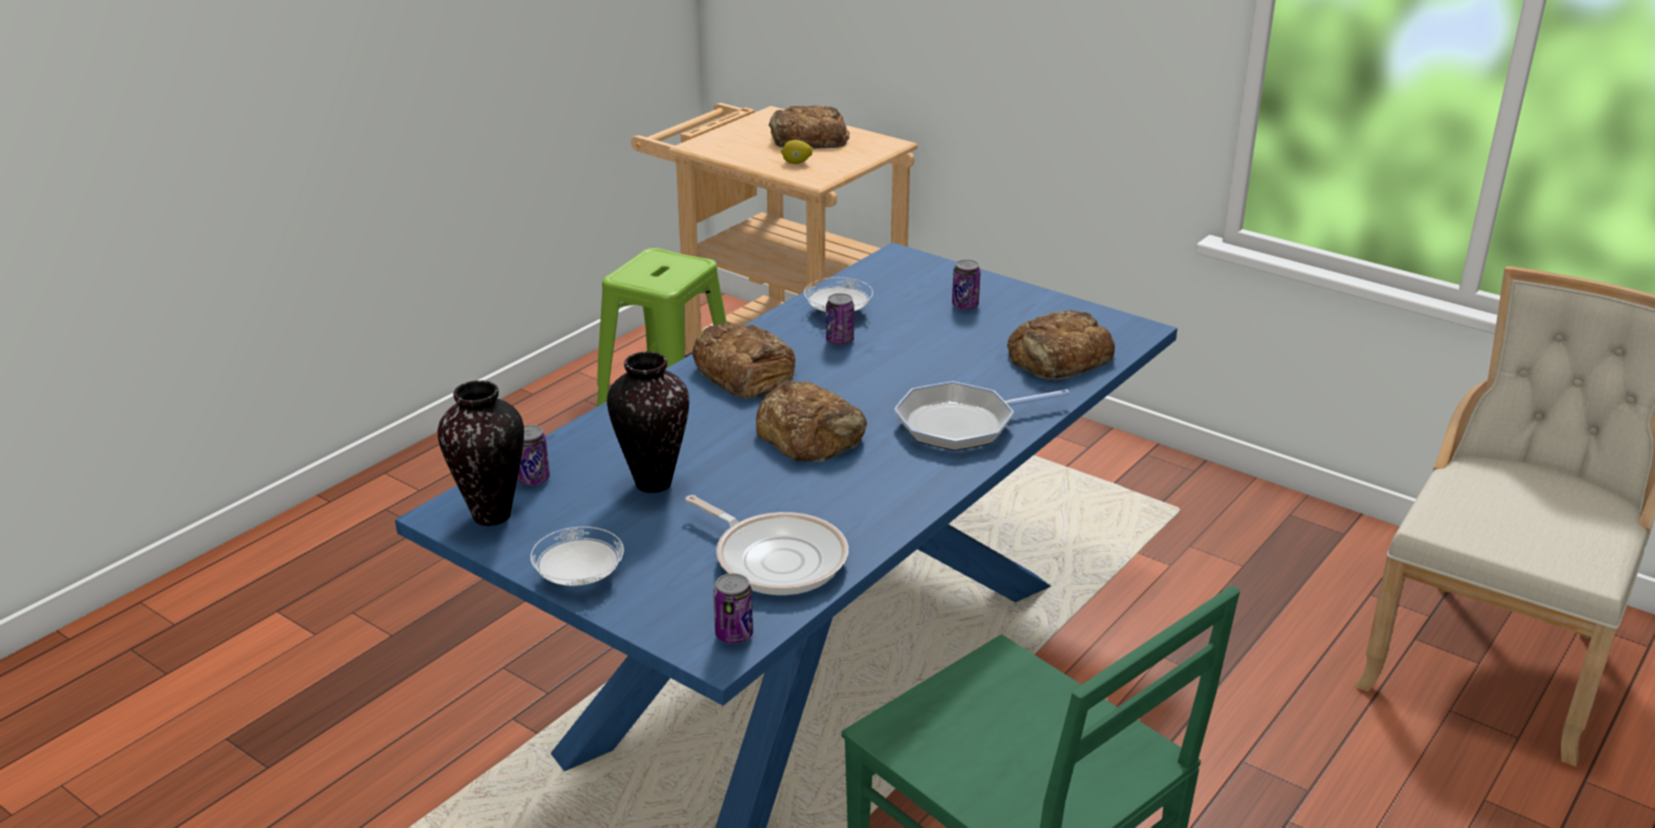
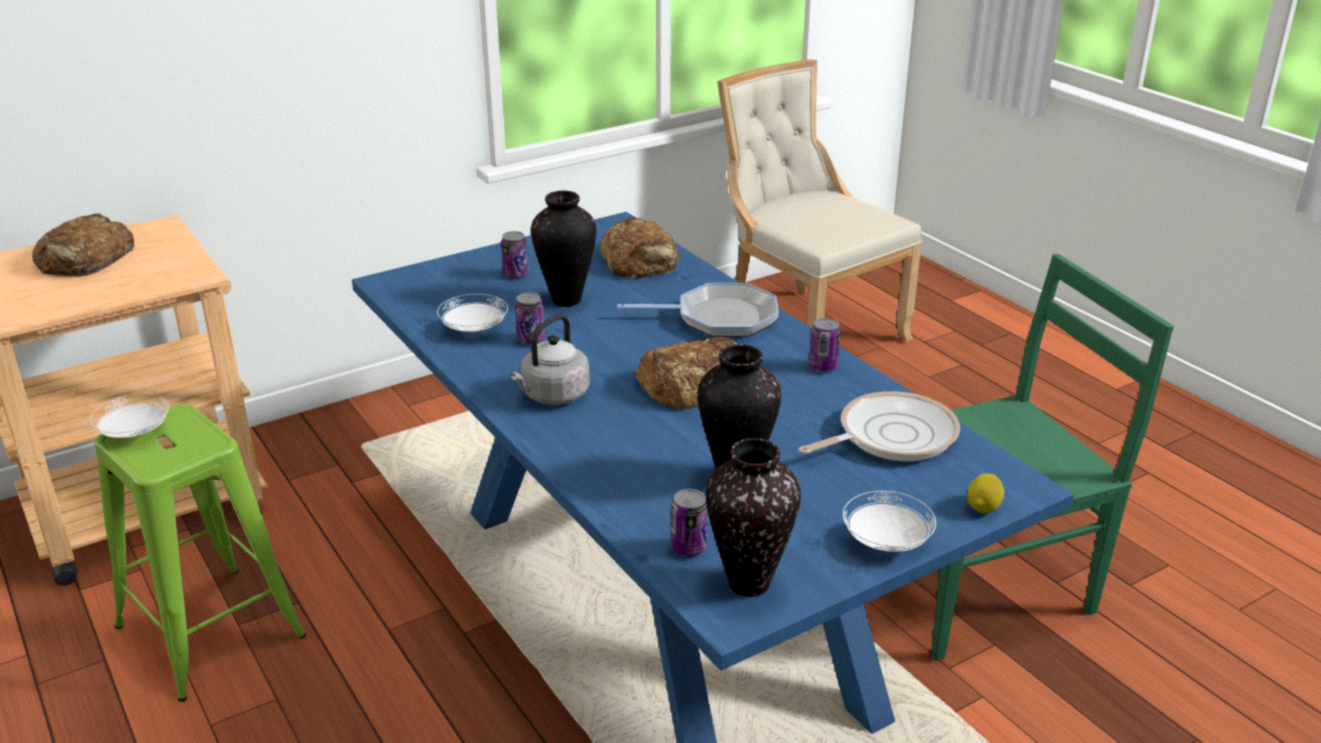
camera: 70 degrees left, 0 degrees up
(661, 257) = (134, 434): none -> white plate
(734, 635) = (999, 474): can -> can (823, 366)
(744, 372) = (552, 396): bread -> grey kettle
(796, 163) = (142, 275): lemon -> lemon (983, 507)
(931, 339) = (565, 300): none -> vase
(961, 424) = (720, 318): frying pan -> frying pan turned 90 degrees counterclockwise

